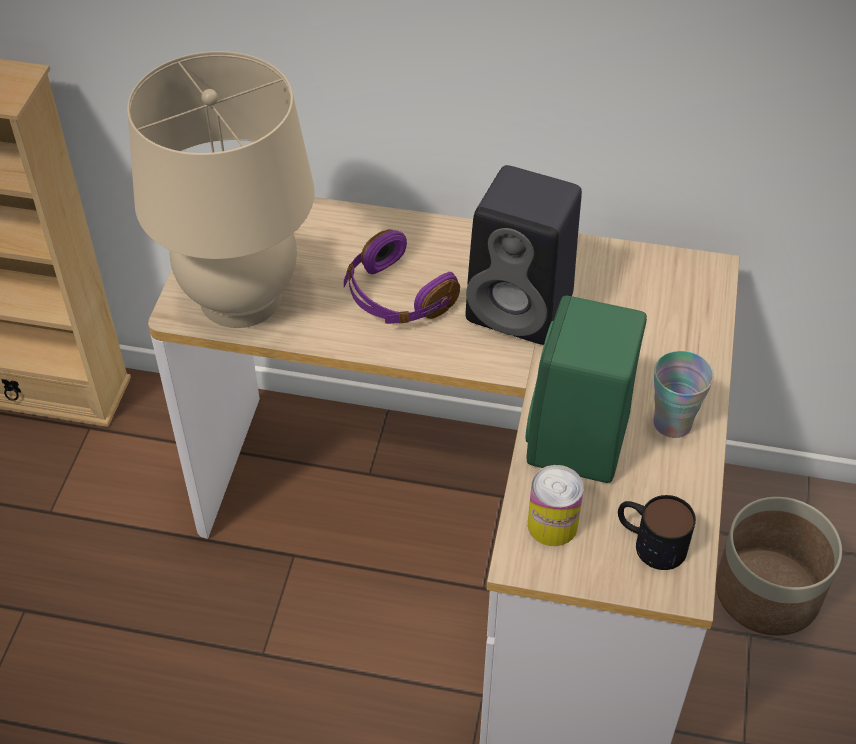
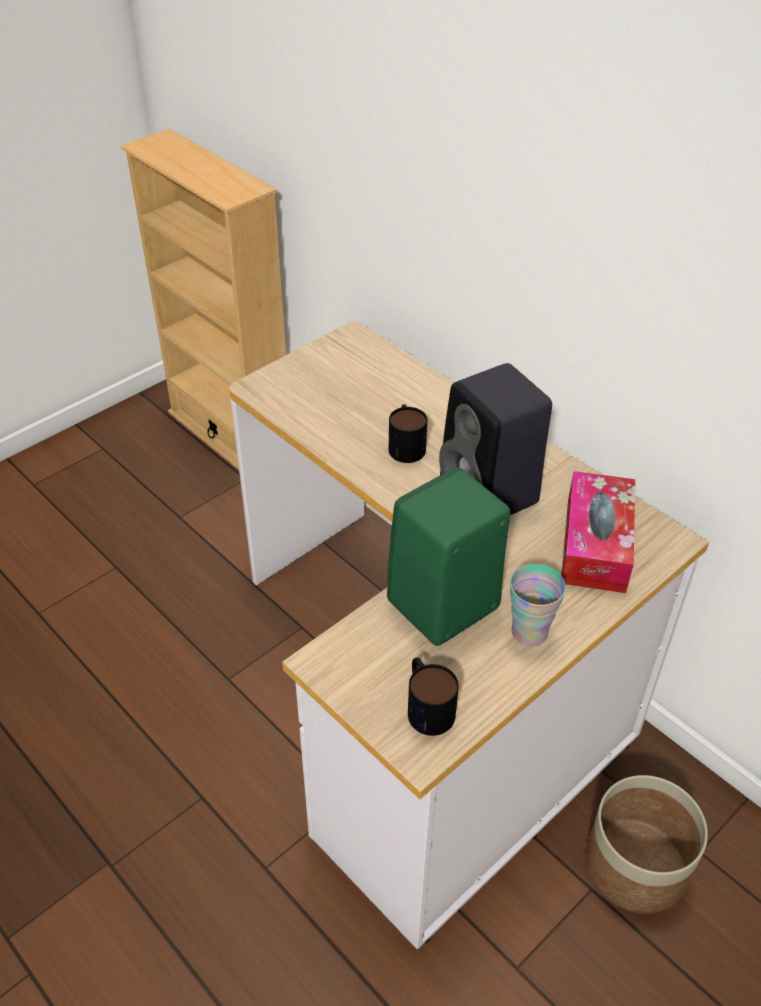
camera: 35 degrees right, 5 degrees down
(240, 298) = (302, 396): beige table lamp -> none
(396, 297) = (406, 444): purple headphones -> mug
(552, 525) = (365, 651): can -> none
(653, 308) = (595, 544): none -> tissue box

